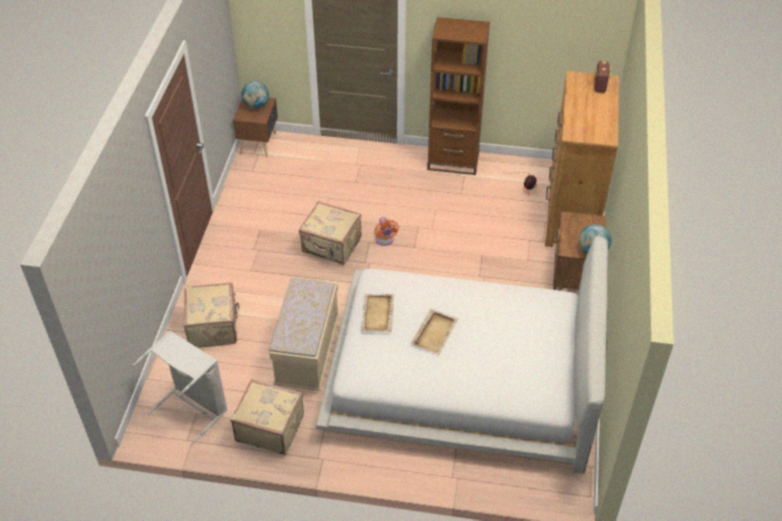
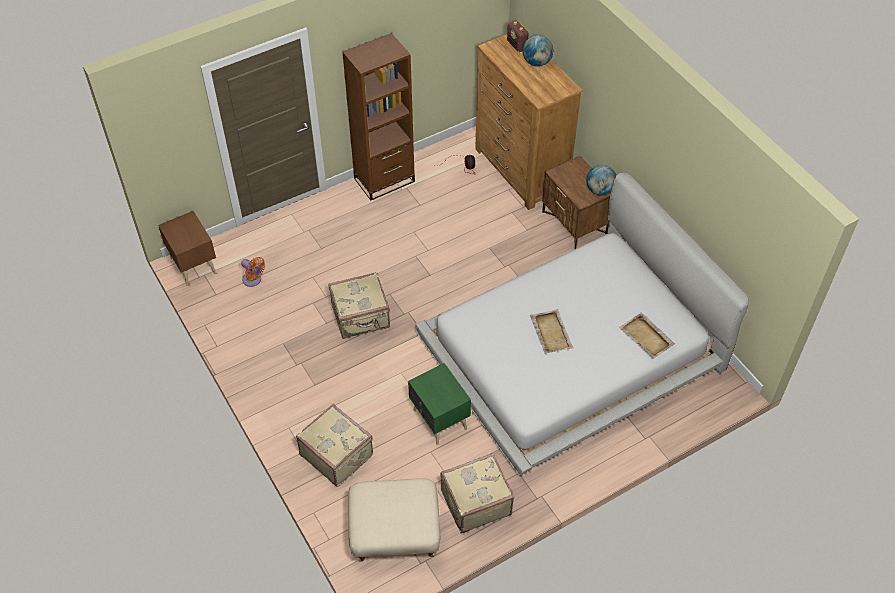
camera: 40 degrees left, 5 degrees up
(193, 407) = (395, 533): grey laundry basket -> beige ottoman
(256, 105) = (182, 228): globe -> globe (536, 62)
(308, 353) = (439, 421): beige bench -> green nightstand
(377, 314) = (493, 347): beige tray -> beige tray (646, 337)
(385, 240) = (400, 284): orange fan -> orange fan (253, 280)

